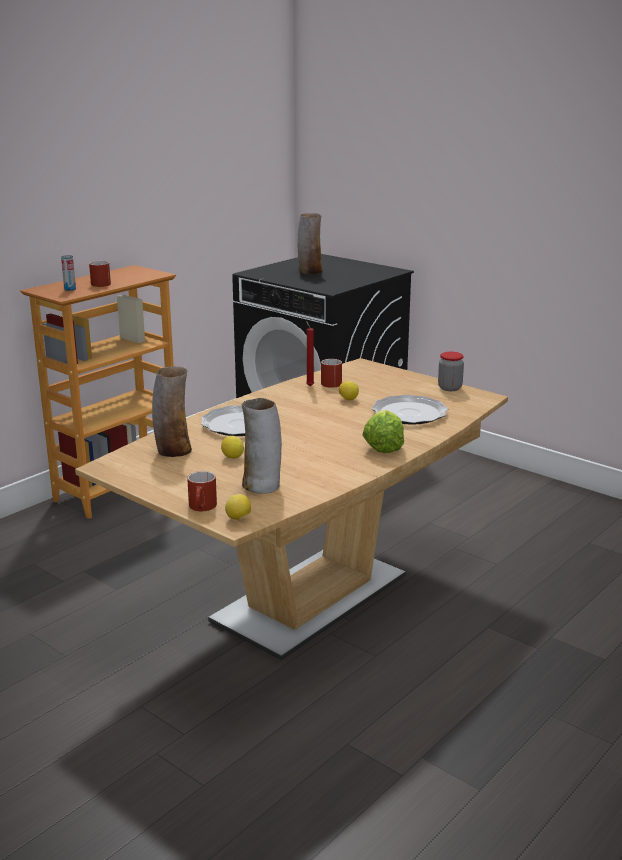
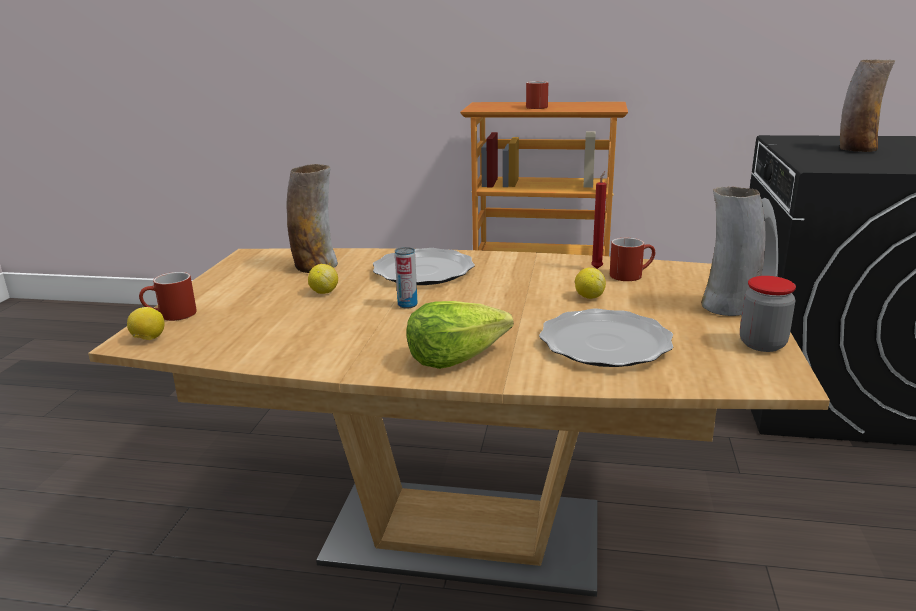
camera: 60 degrees right, 0 degrees up
(70, 289) = (501, 106): can -> can (407, 305)
(262, 485) = (253, 325): vase -> vase (727, 307)

